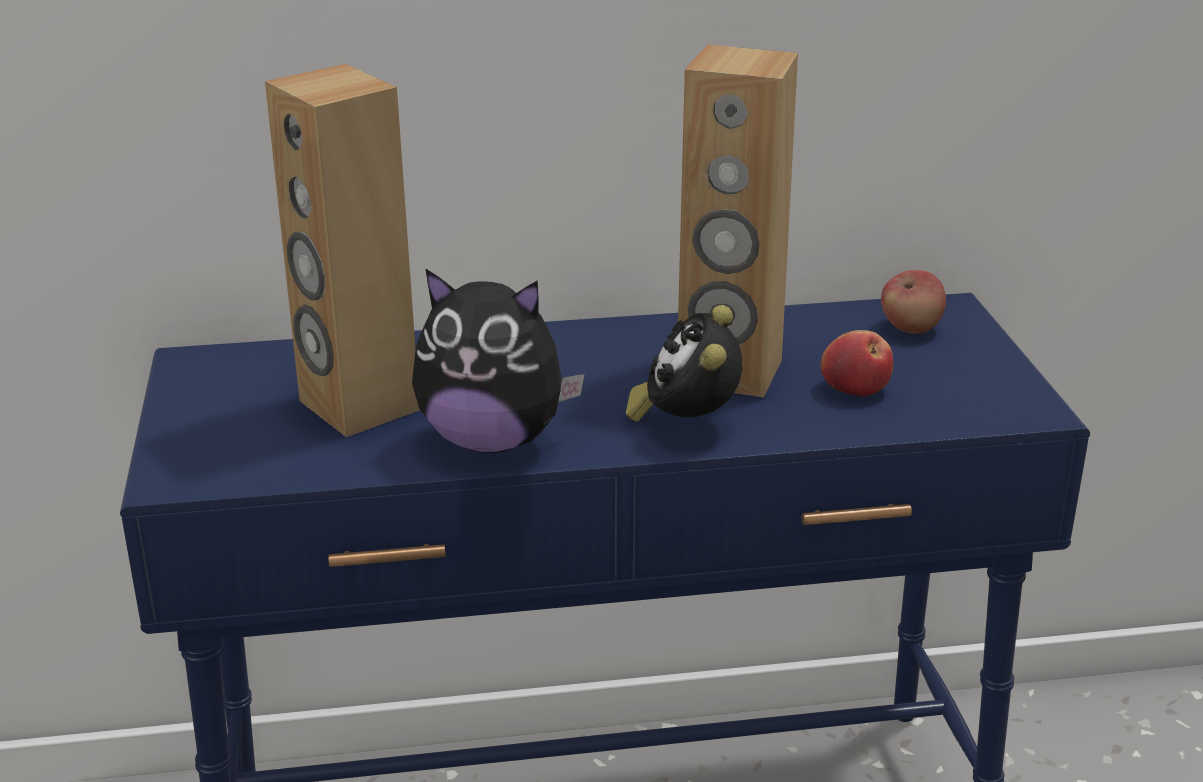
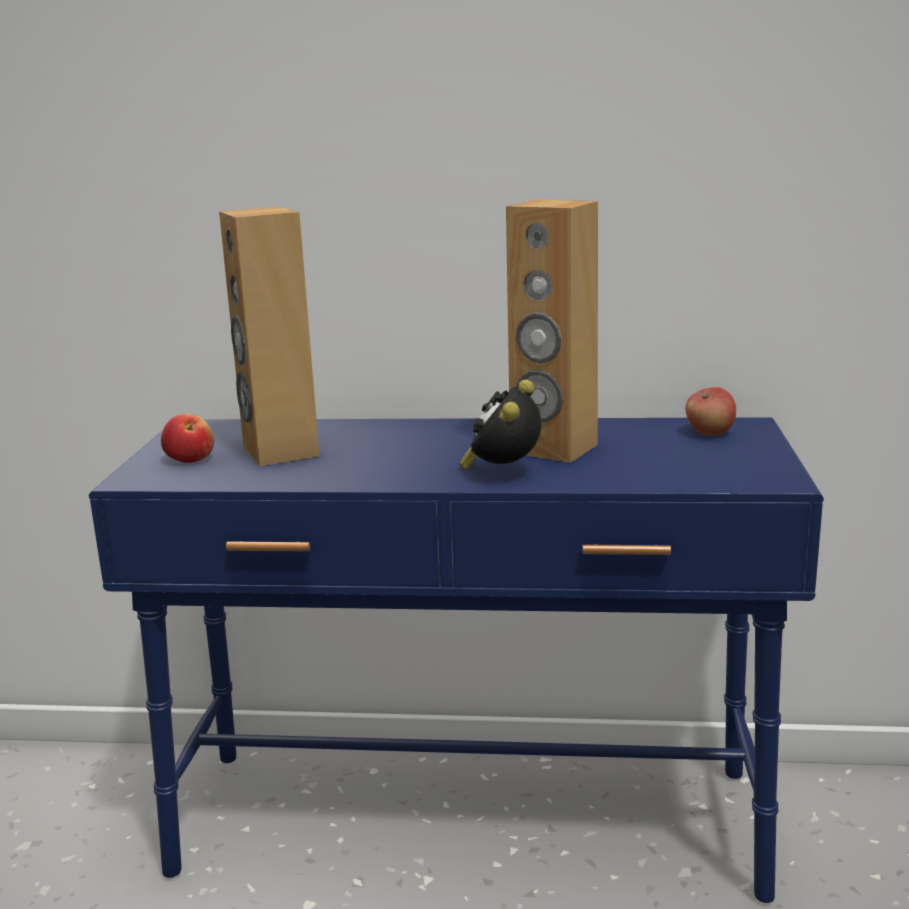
camera: 15 degrees right, 10 degrees down
(493, 440) = (358, 473): plush toy -> none
(854, 388) = (643, 461): apple -> apple (190, 459)

